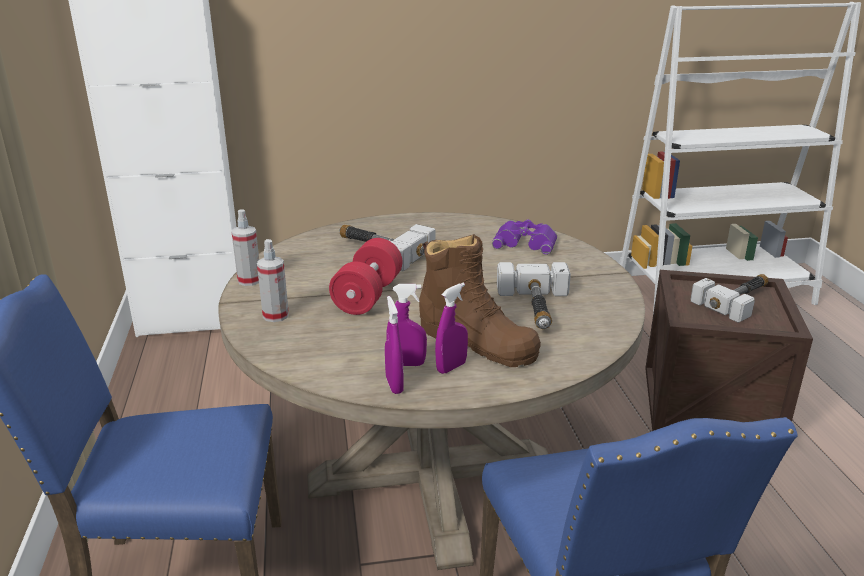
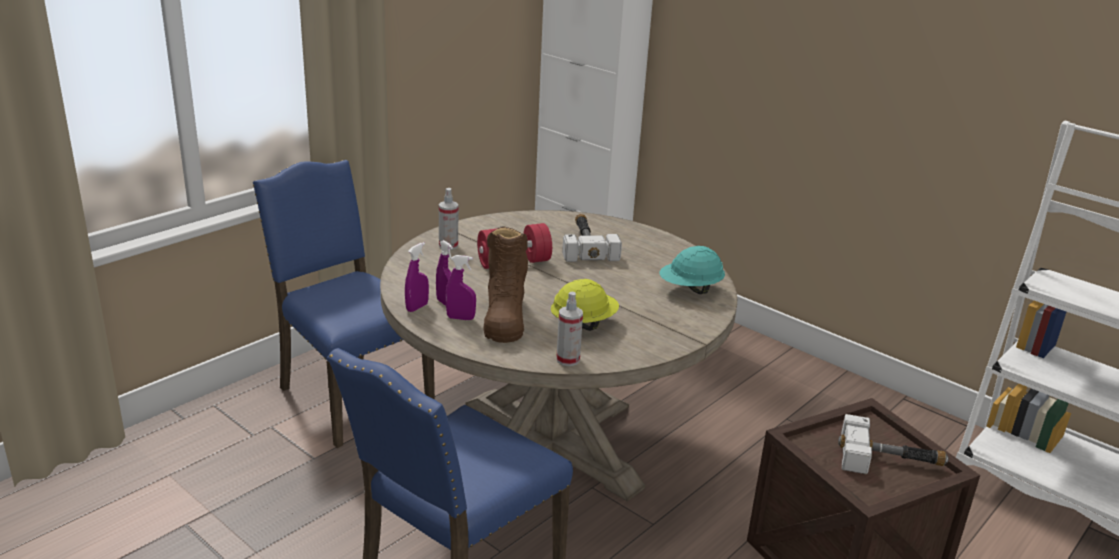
camera: 50 degrees right, 0 degrees up
(249, 280) = (479, 222): spray bottle -> spray bottle (568, 360)
(526, 242) = (690, 289): purple binoculars -> turquoise hard hat
(536, 308) = (583, 323): hammer -> yellow hard hat

